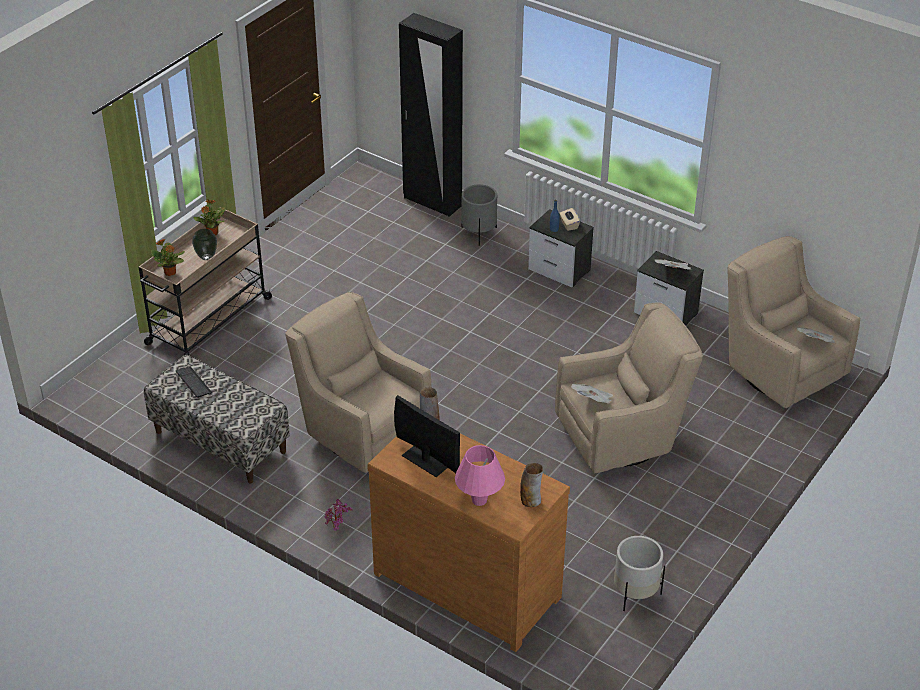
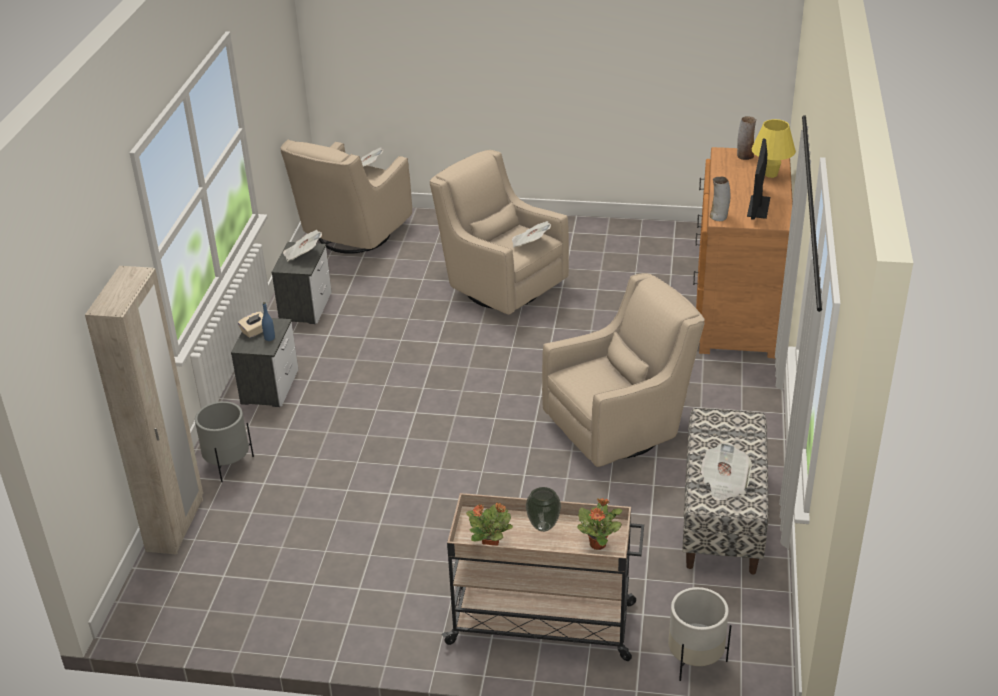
camera: 115 degrees left, 5 degrees down
(193, 383) = (724, 483): keyboard -> newspaper
(338, 528) = (751, 395): potted plant -> none
(361, 431) = (620, 429): beige armchair -> beige armchair turned 135 degrees counterclockwise
(432, 202) = (176, 525): black wardrobe -> beige wardrobe
(479, 500) = (770, 174): pink table lamp -> yellow table lamp
(635, 593) = (666, 240): white planter -> white planter (695, 660)

